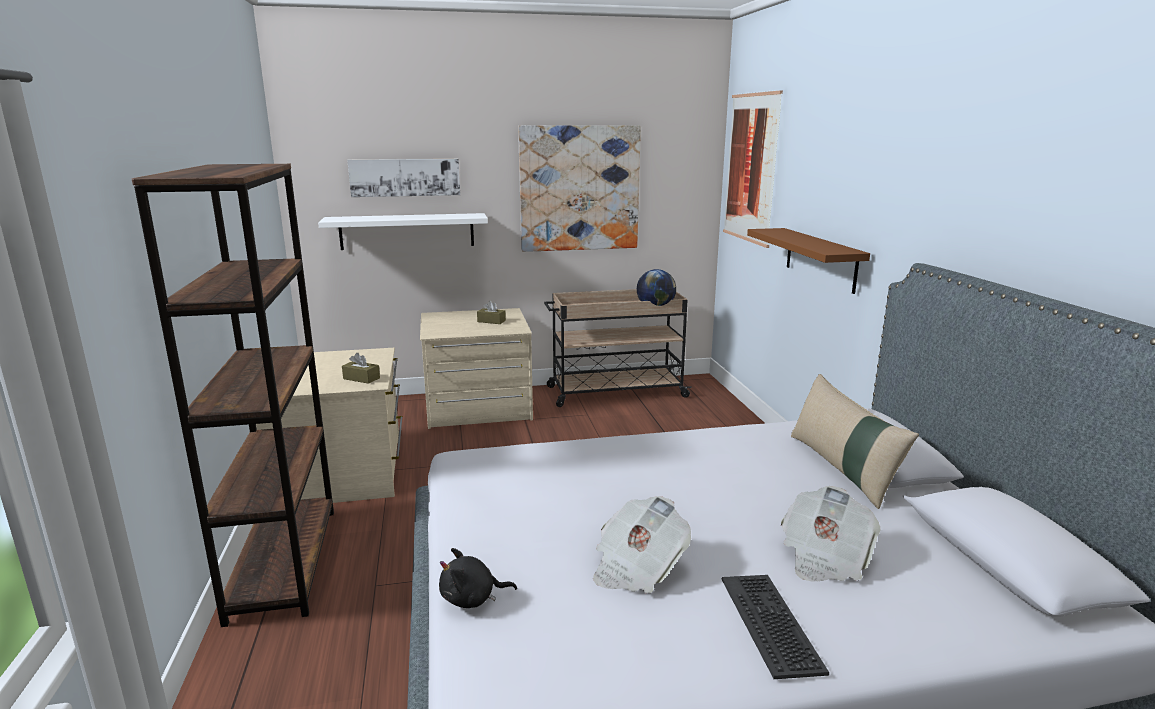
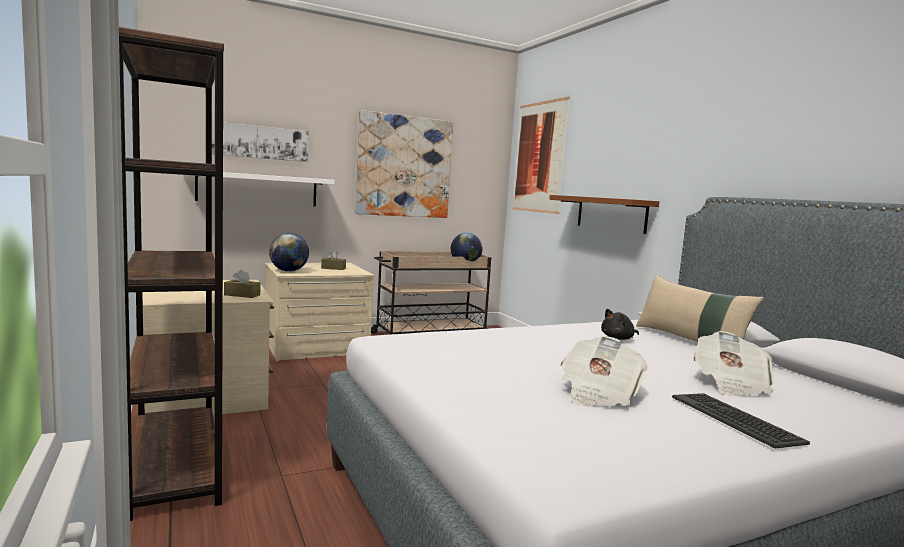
camera: 15 degrees left, 10 degrees down
(437, 329) = (289, 271): none -> globe
(472, 599) = (477, 417): black plush toy -> black plush toy (618, 338)

